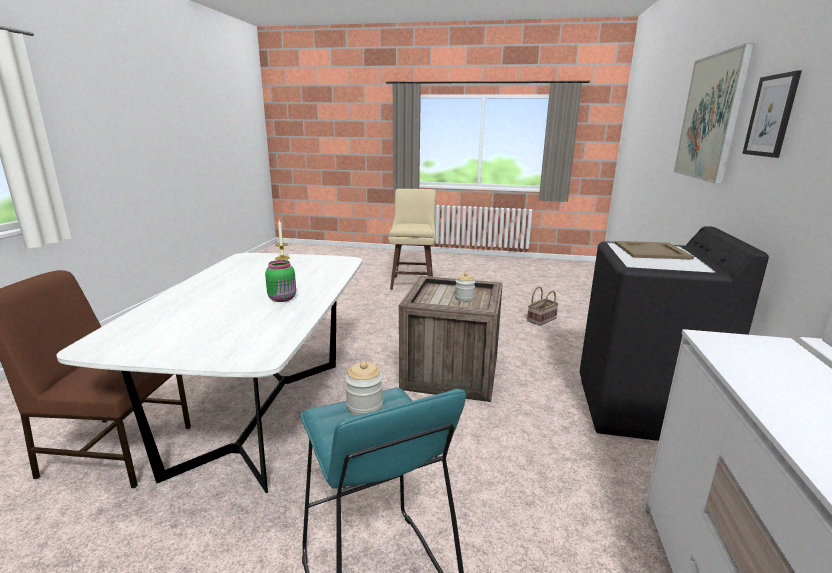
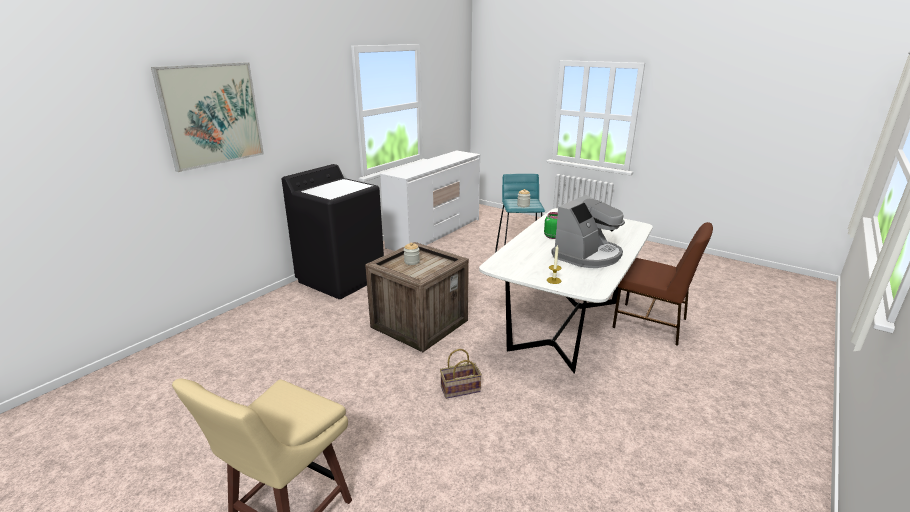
camera: 155 degrees left, 5 degrees up
(236, 282) = (587, 255): none -> coffee machine
(541, 319) = (259, 358): basket -> basket (459, 390)
(651, 251) = (329, 190): beige tray -> none
(771, 116) = (290, 105): picture -> none

